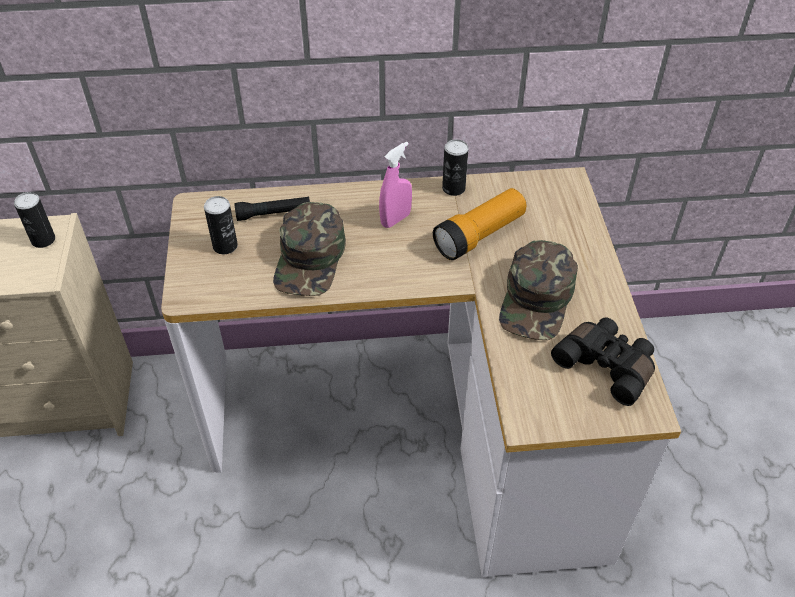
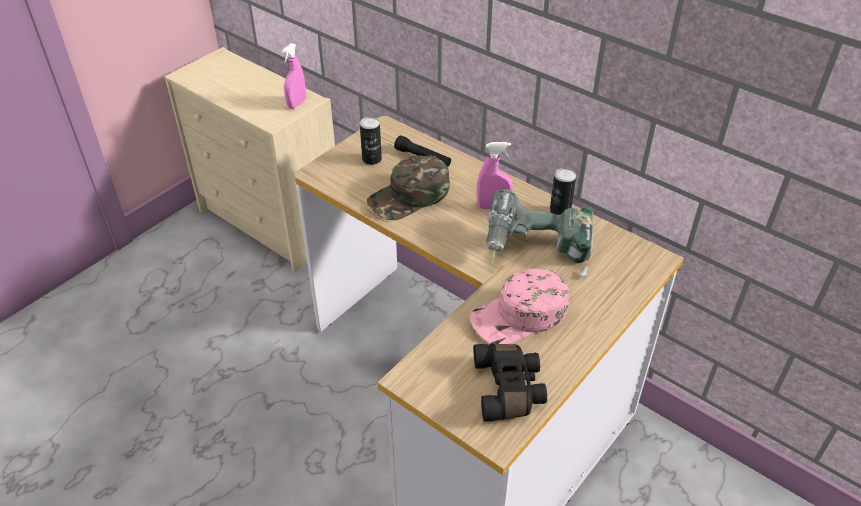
camera: 45 degrees right, 5 degrees down
(43, 240) = (296, 103): can -> pink spray bottle
(479, 235) = (536, 251): flashlight -> power drill
(537, 299) = (520, 316): green cap -> pink cap

